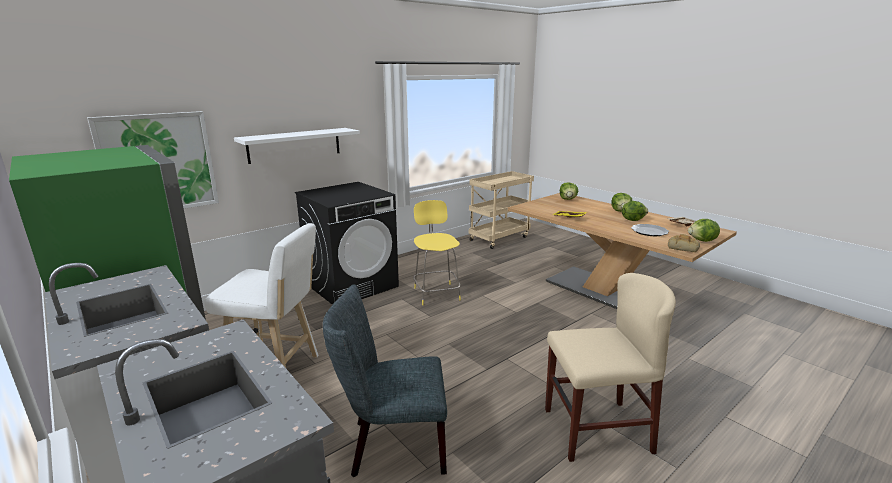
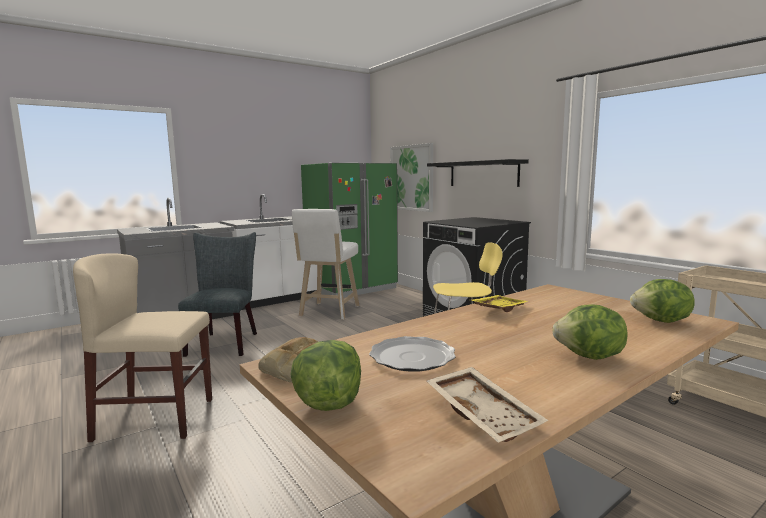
camera: 95 degrees right, 10 degrees down
(295, 145) = (483, 174): white shelf -> black shelf
(596, 430) = (155, 419): beige chair -> beige chair turned 90 degrees clockwise
(632, 220) = (508, 357): lettuce -> none

